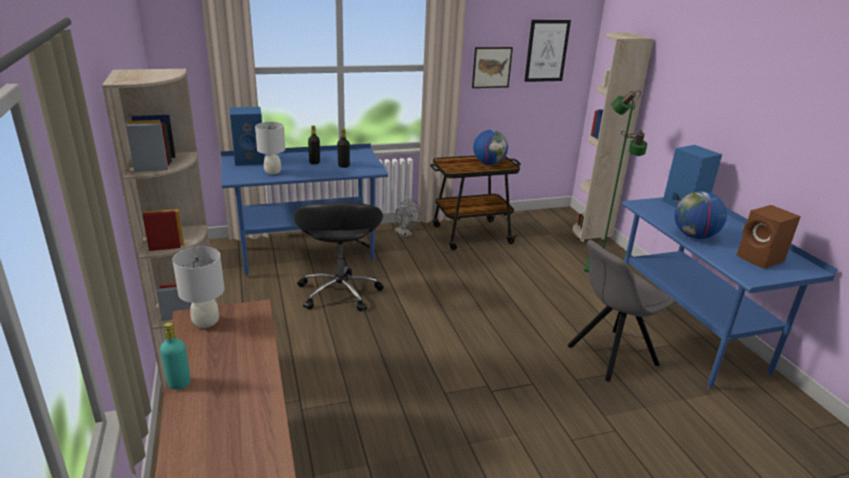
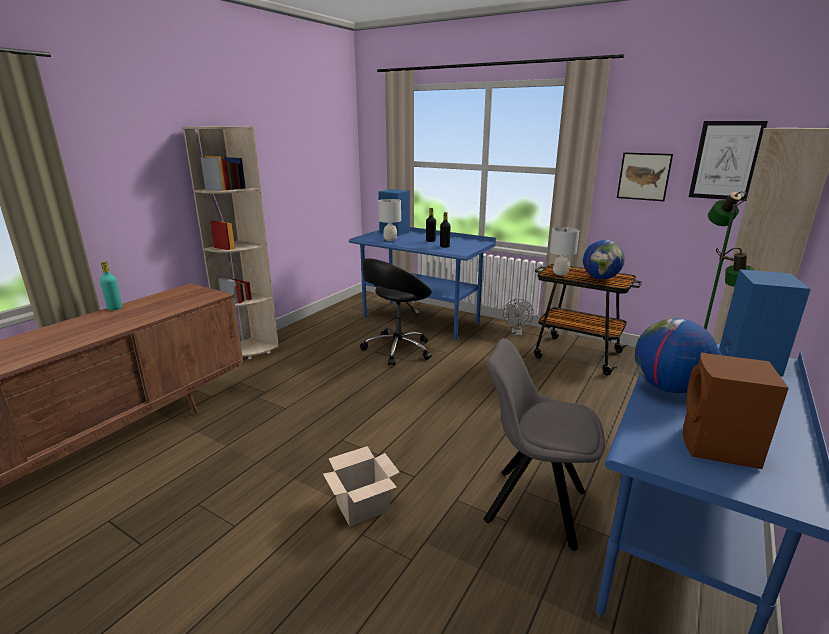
camera: 50 degrees right, 5 degrees down
(205, 323) = (184, 292): grey table lamp -> grey table lamp (559, 274)
(543, 425) = (362, 508): none -> cardboard box

